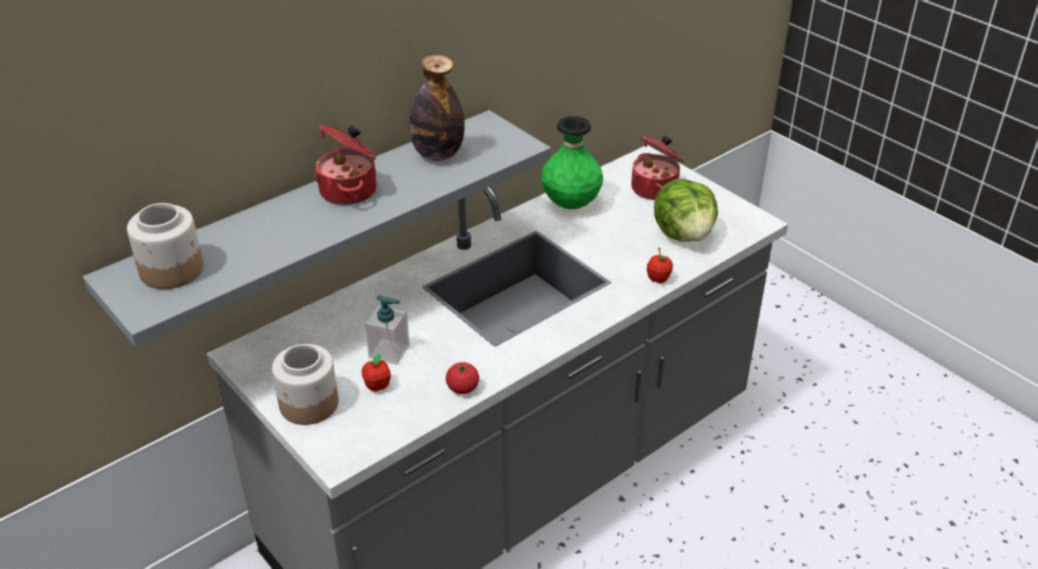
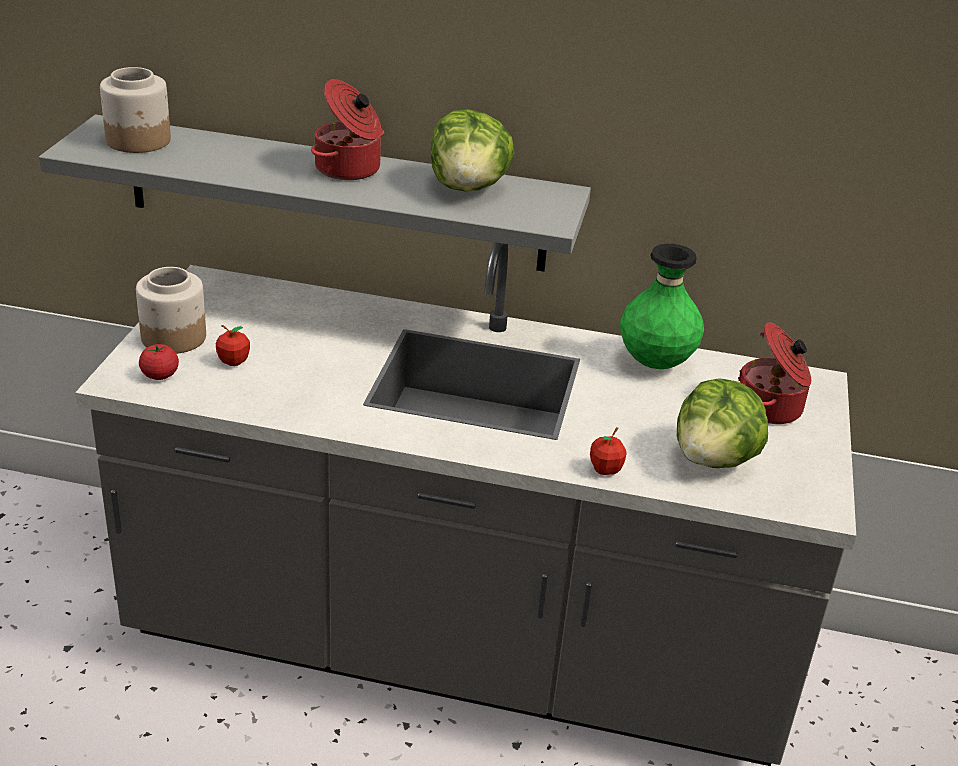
camera: 50 degrees right, 5 degrees down
(389, 351) = (288, 349): soap dispenser -> none
(438, 154) = (469, 188): bottle -> lettuce
(462, 388) = (279, 410): tomato -> tomato (160, 375)

